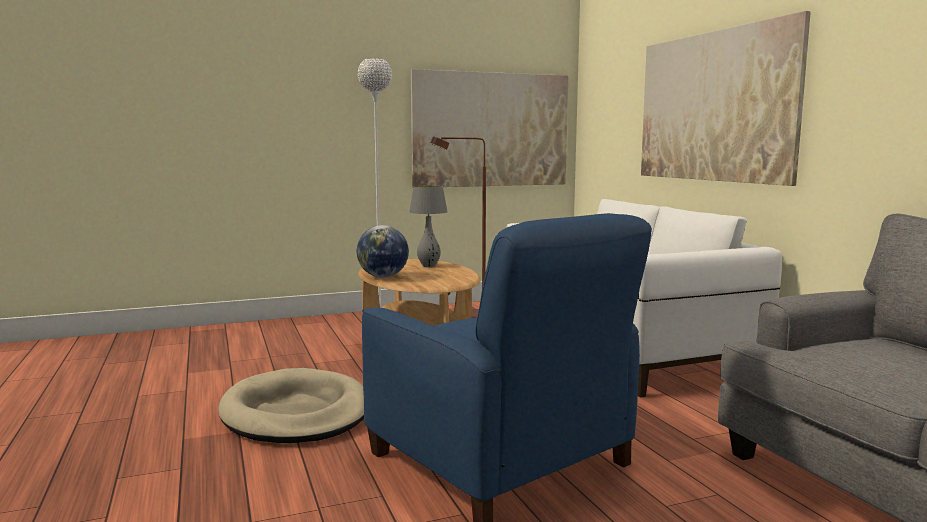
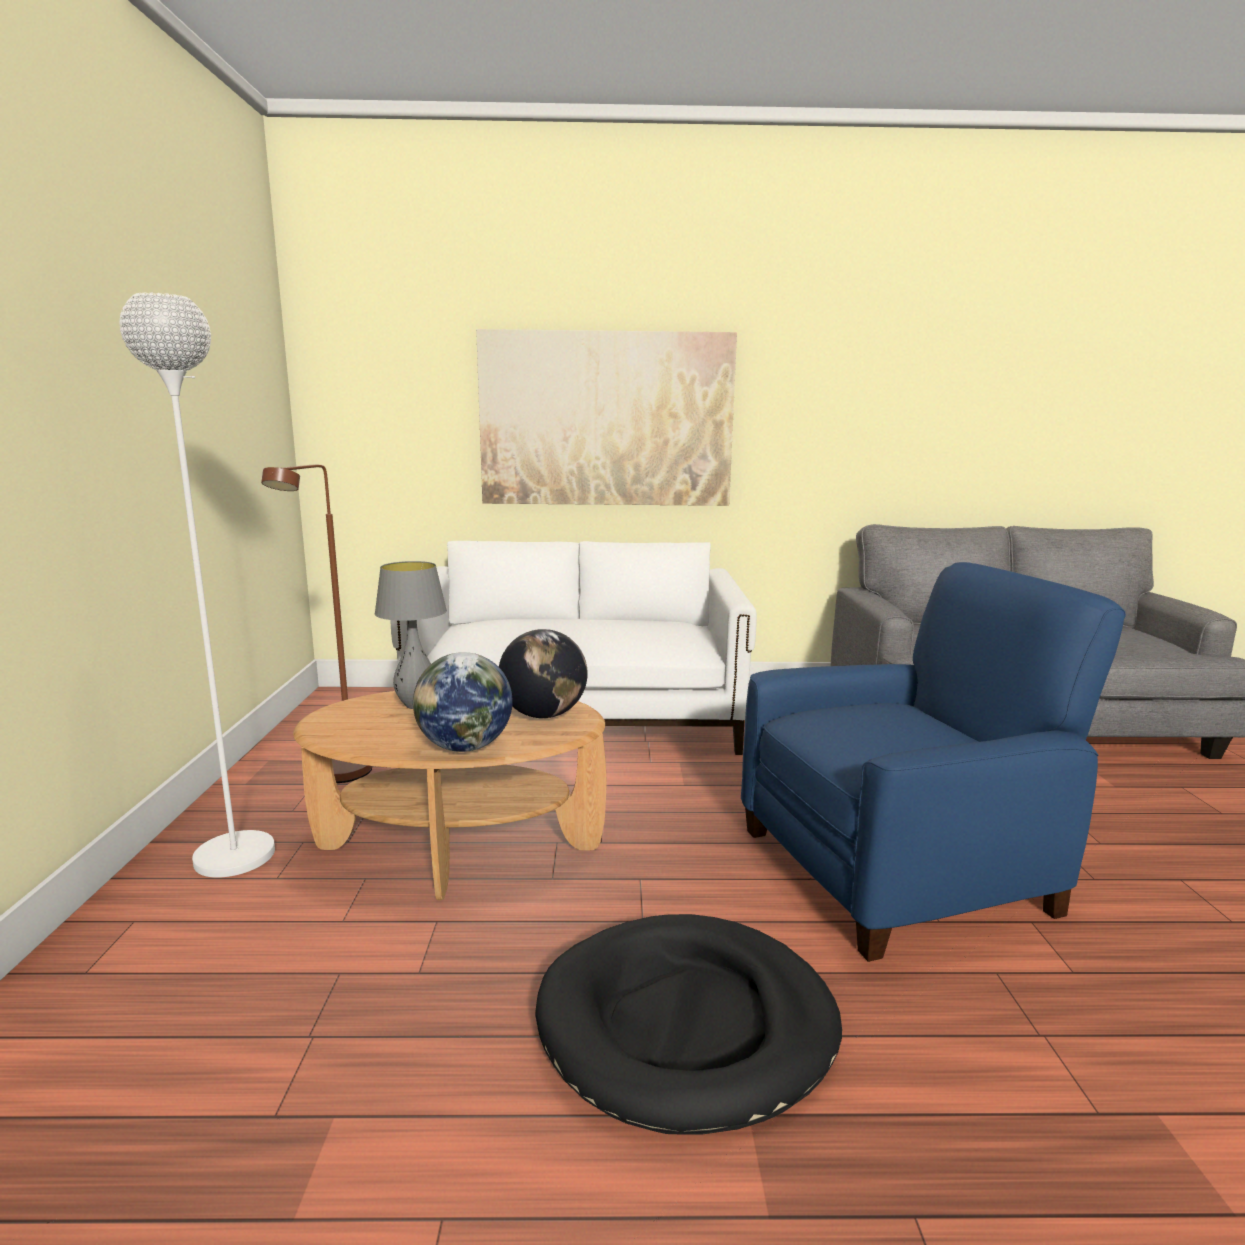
camera: 70 degrees left, 5 degrees up
(296, 413) = (687, 1025): beige dog bed -> black dog bed
(440, 280) = (543, 715): none -> globe
(491, 130) = (227, 443): picture -> none

